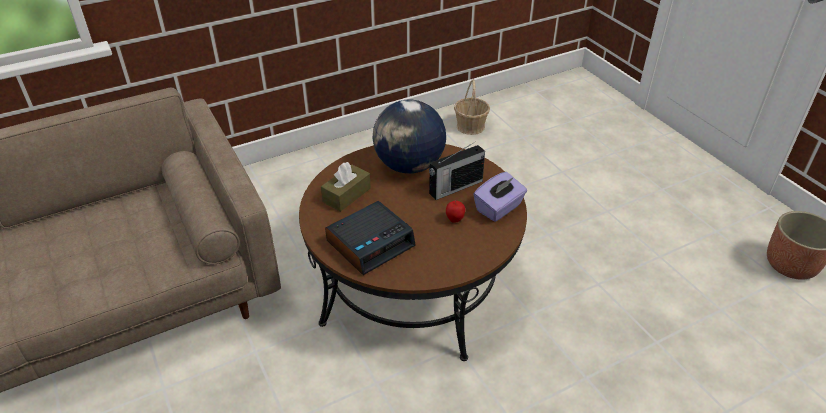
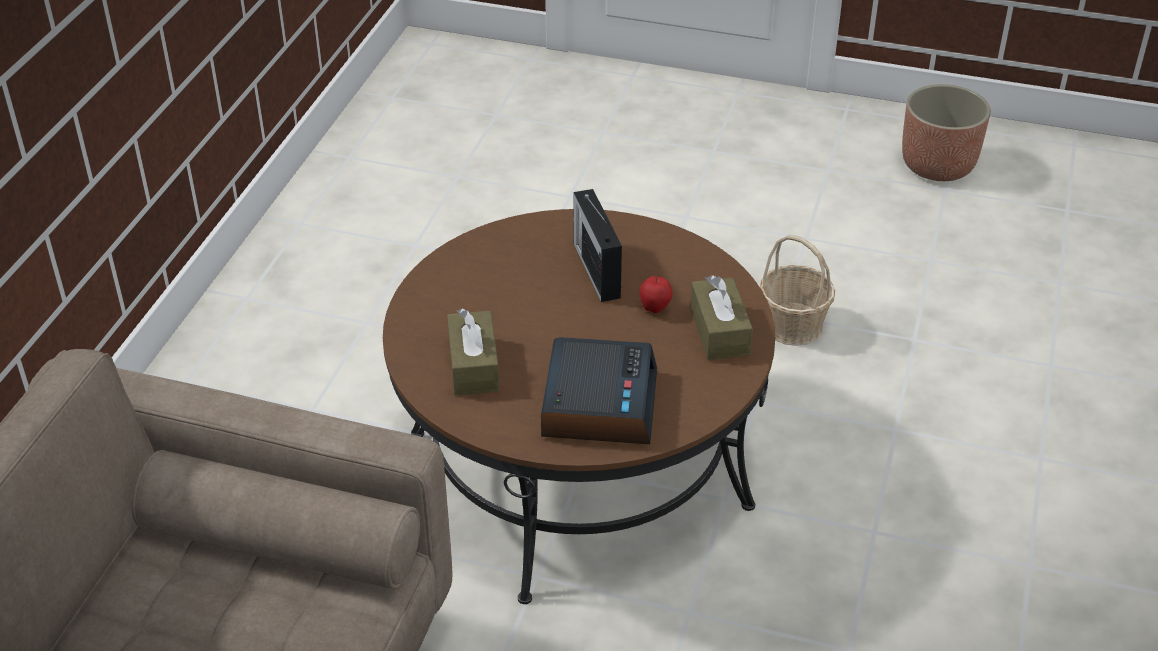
camera: 45 degrees left, 0 degrees up
(408, 166) = (497, 277): globe -> none
(455, 187) = (596, 269): radio -> radio turned 150 degrees clockwise
(469, 249) = (719, 331): none -> brown tissue box
(470, 126) = (363, 200): basket -> basket (792, 325)
(499, 208) = (684, 262): purple tissue box -> none

